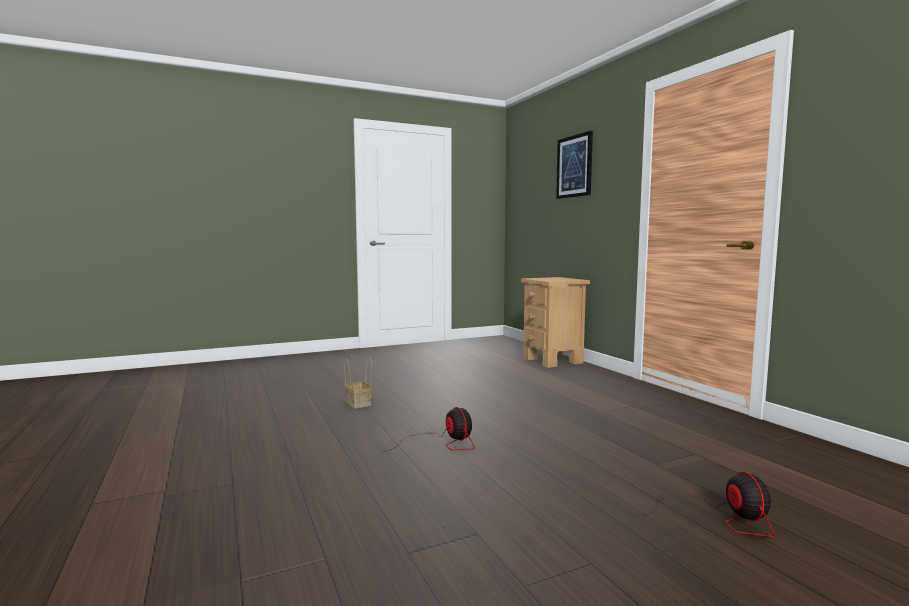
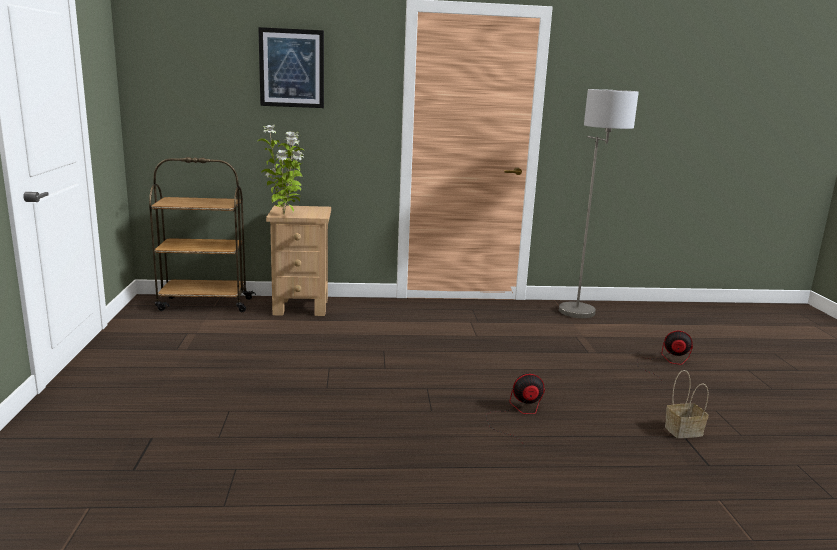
camera: 70 degrees left, 10 degrees up
(359, 403) = (360, 437): basket -> basket (684, 430)
(512, 345) = (204, 304): none -> brown cart
(534, 279) = (285, 215): none -> potted plant
(784, 452) = (582, 315): none -> grey floor lamp

